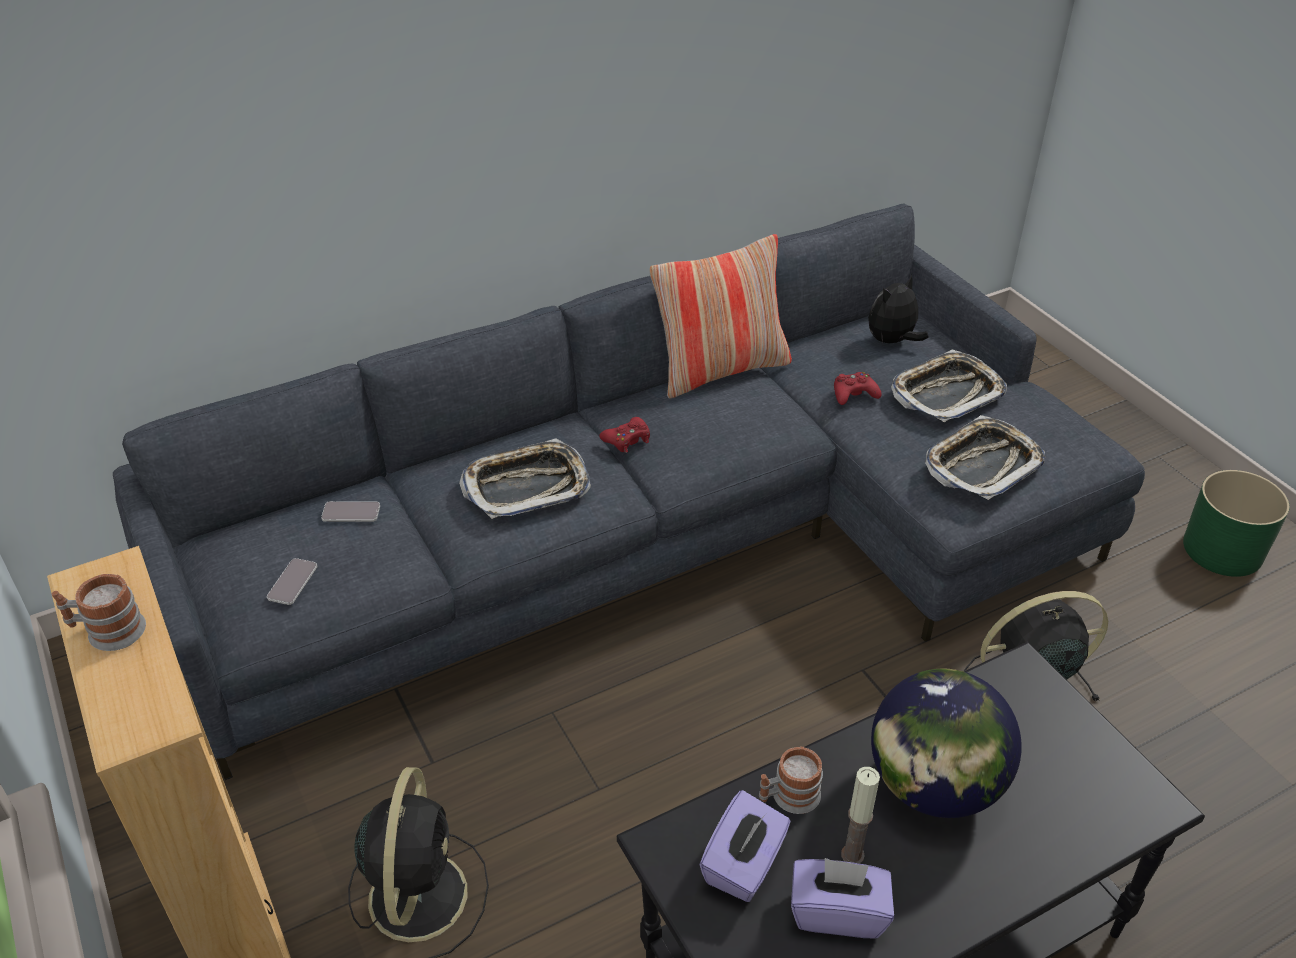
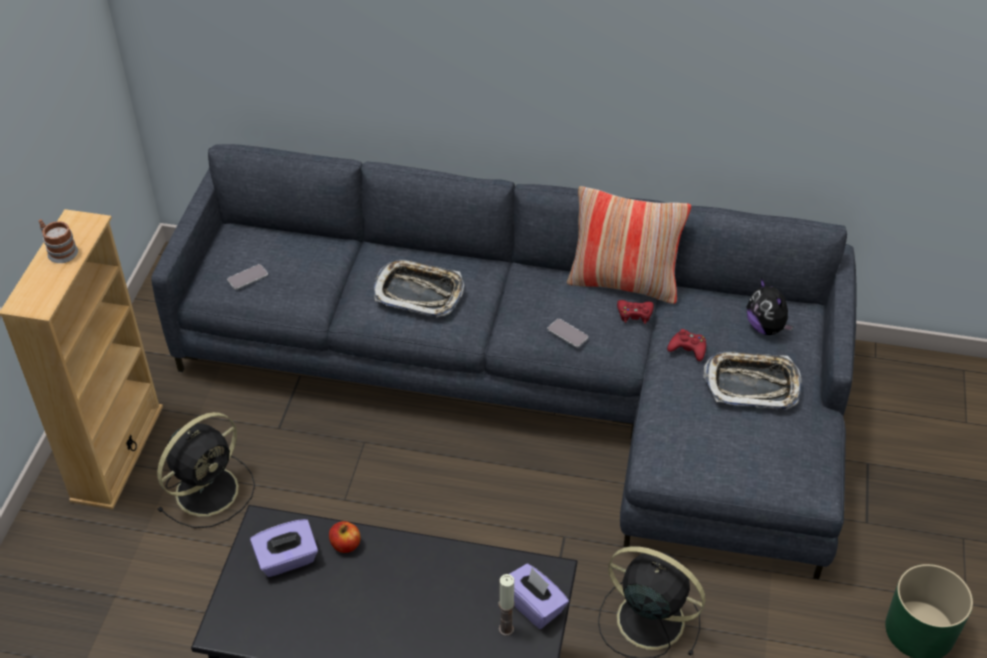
camera: 40 degrees right, 5 degrees up
(351, 512) = (314, 254): phone -> phone (567, 333)
(627, 440) = (509, 297): red game controller -> red game controller (634, 314)
(788, 796) = (345, 545): mug -> apple
(837, 912) = (303, 612): purple tissue box -> purple tissue box (534, 605)
(852, 855) = (341, 593): candle -> candle (506, 629)
(892, 341) = (766, 327): plush toy -> plush toy turned 120 degrees counterclockwise
(933, 786) = (422, 592): globe -> none
(982, 464) = (711, 445): tray -> none

